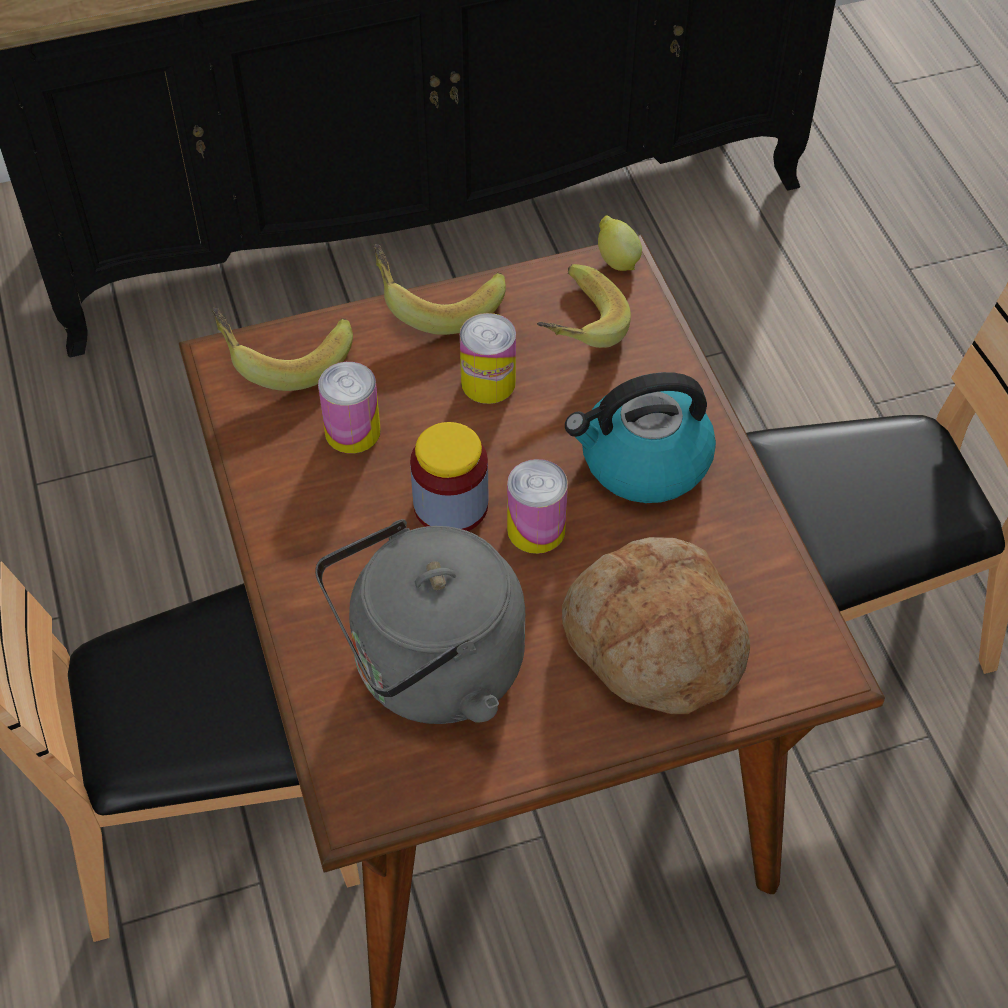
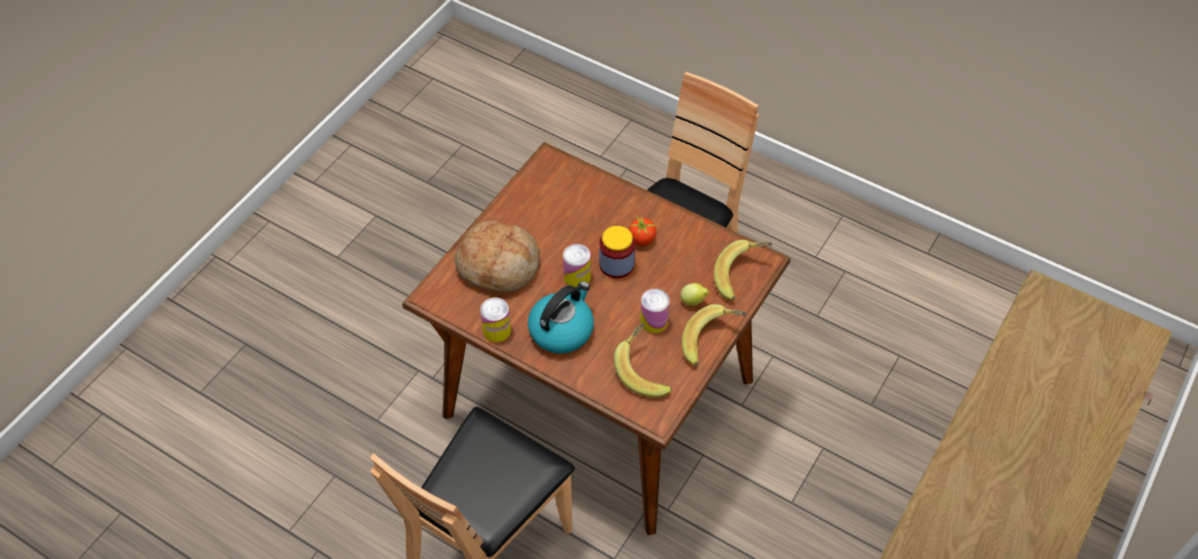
camera: 140 degrees right, 0 degrees up
(352, 431) = (682, 266): can -> can (497, 330)
(365, 518) = (642, 240): none -> tomato
(429, 670) = (566, 207): grey kettle -> none
(616, 260) = (660, 418): lemon -> lemon (693, 301)

